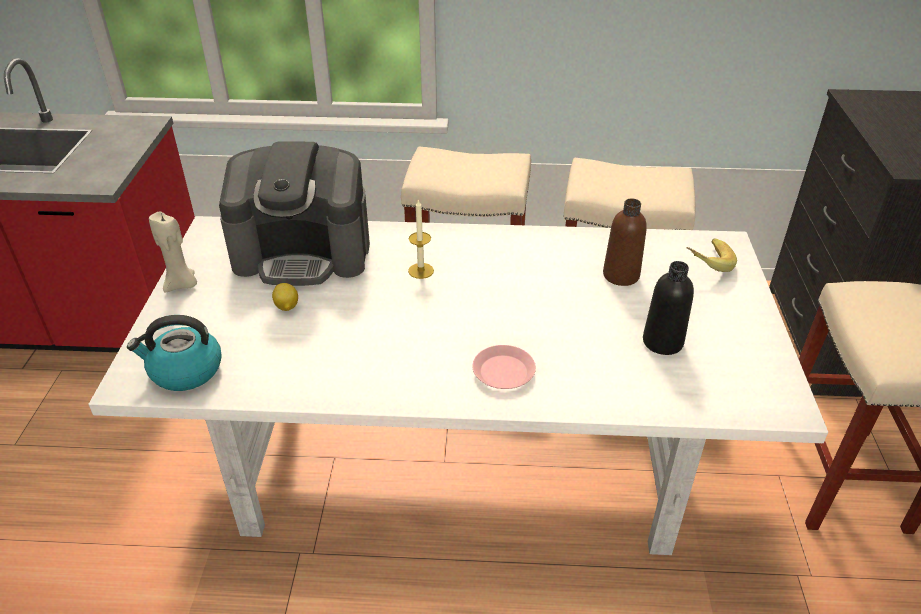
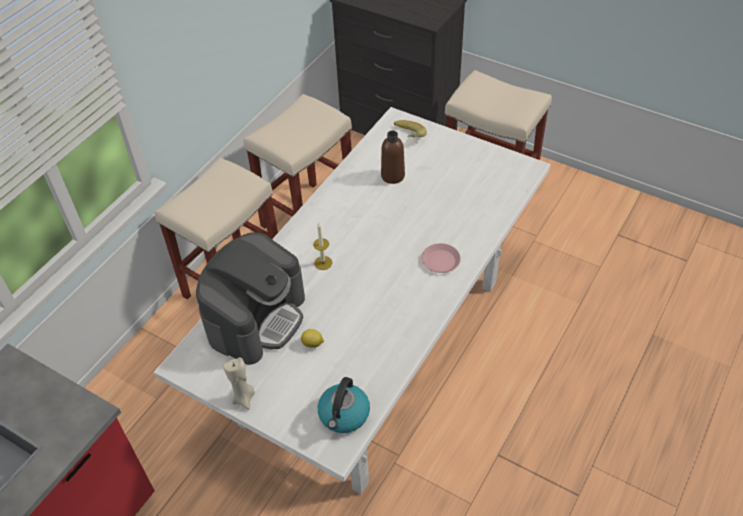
camera: 60 degrees left, 10 degrees up
(662, 342) = (458, 187): black bottle -> none

